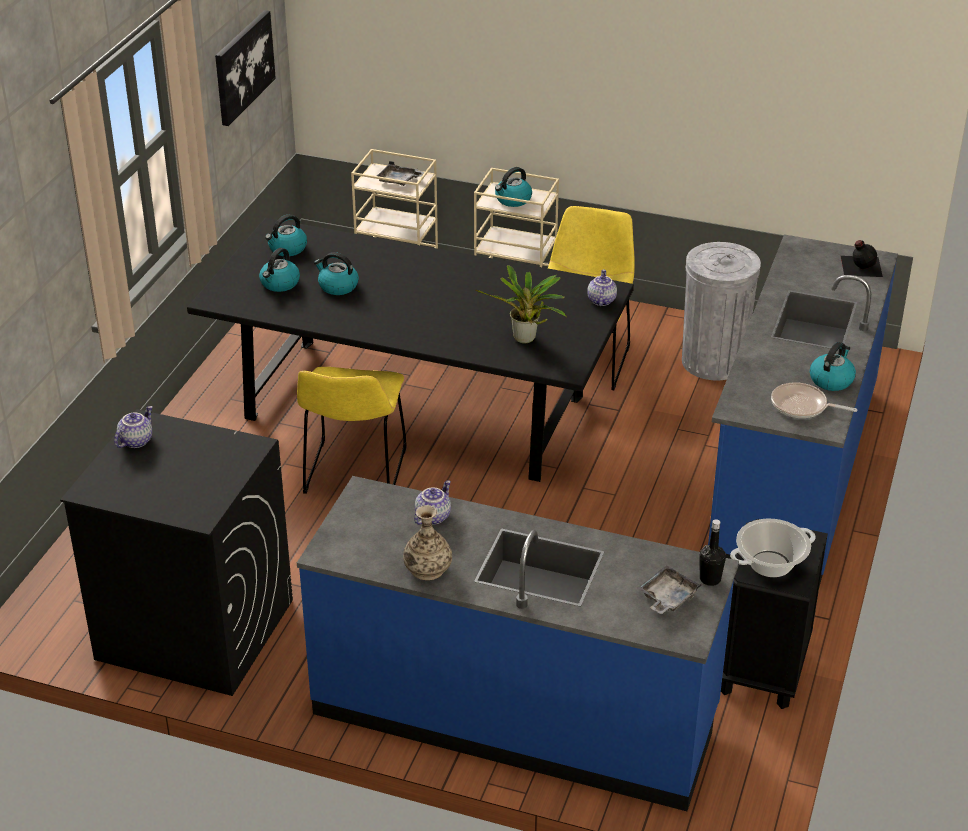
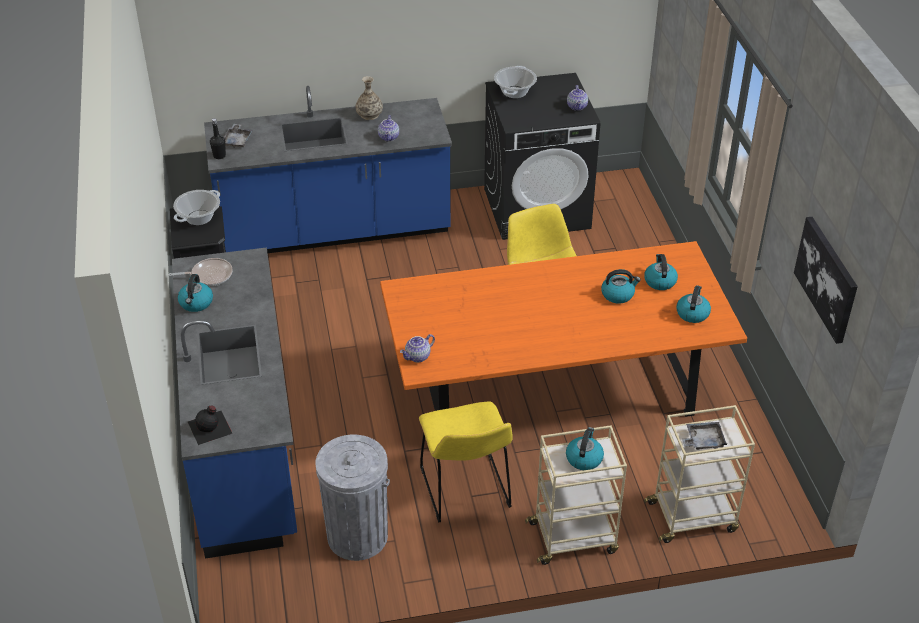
camera: 150 degrees right, 5 degrees up
(189, 498) = (514, 92): none -> cooking pot
(415, 408) = (553, 390): black dining table -> orange dining table
(526, 340) = (445, 300): potted plant -> none
(600, 300) = (418, 357): teapot -> teapot turned 75 degrees clockwise

